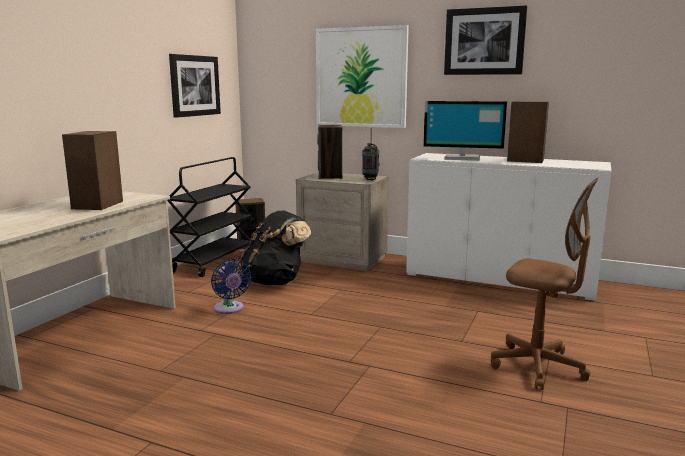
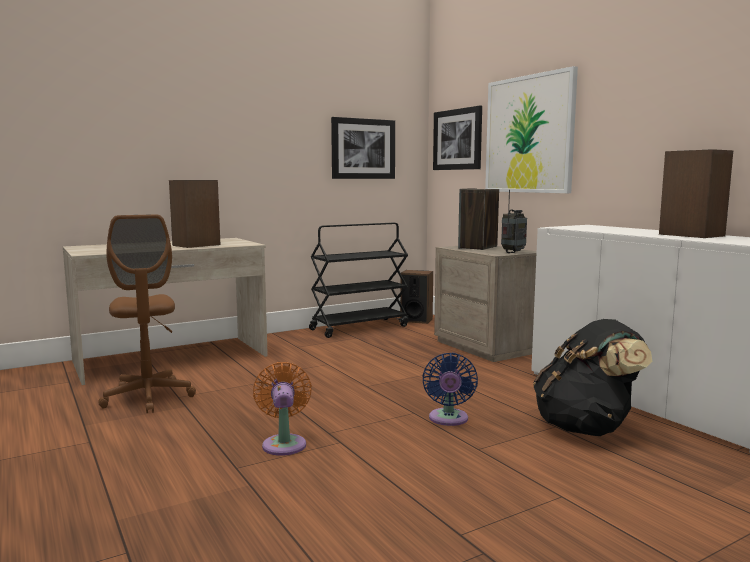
camera: 35 degrees right, 5 degrees down
(230, 309) = (305, 366): blue fan -> blue fan (448, 419)
(275, 281) = (383, 353): black backpack -> black backpack (586, 428)
(331, 381) = (284, 443): none -> orange fan
(462, 158) = (610, 229): monitor -> none
(484, 41) = (662, 75): picture -> picture (457, 139)
(537, 367) = (525, 501): brown office chair -> brown office chair (148, 398)

